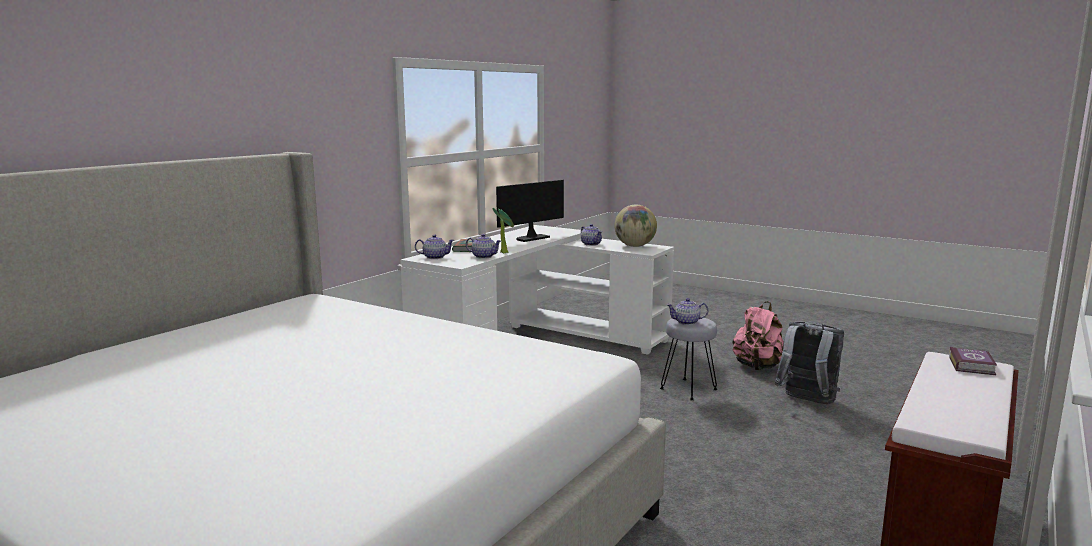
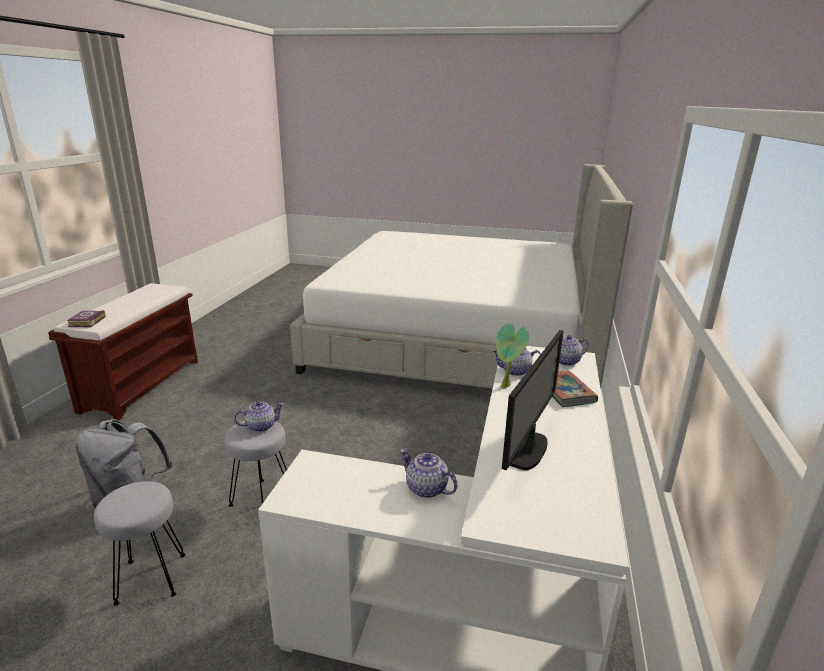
camera: 160 degrees right, 10 degrees up
(634, 246) = (338, 493): globe -> none
(757, 367) = (150, 578): pink backpack -> grey stool

